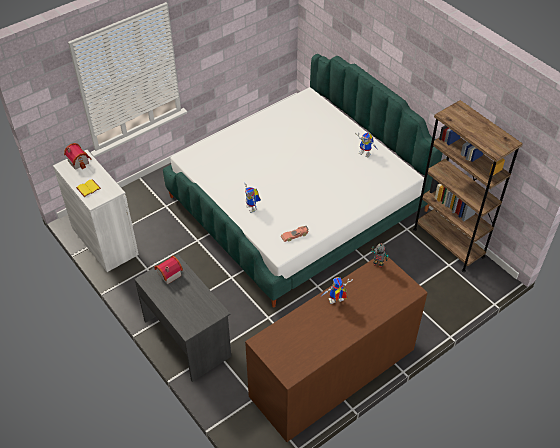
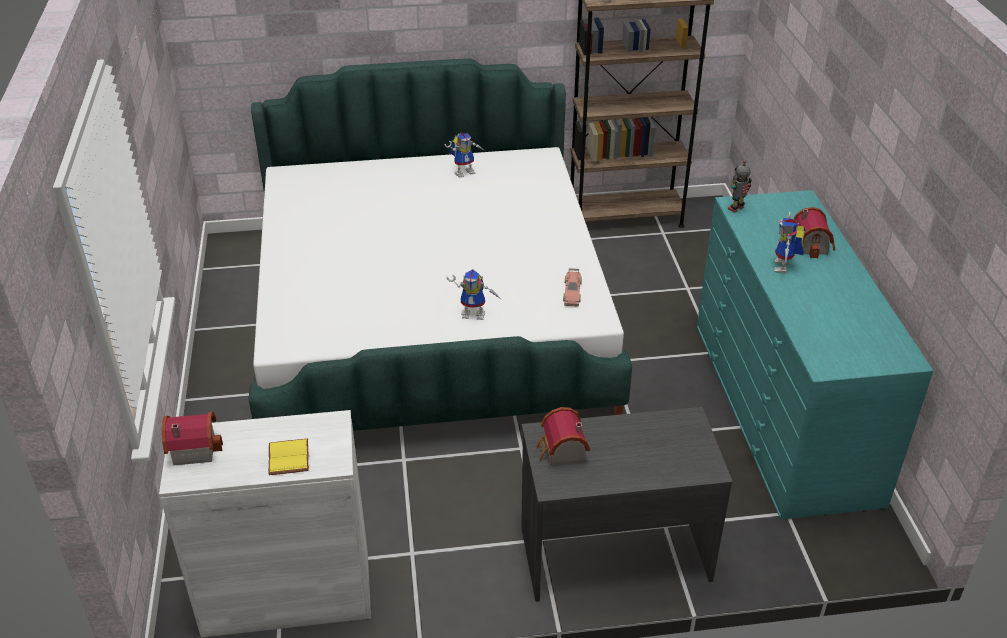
camera: 60 degrees left, 10 degrees down
(332, 372) = (783, 409): brown dresser -> turquoise dresser
(367, 307) = (812, 245): none -> toy house

